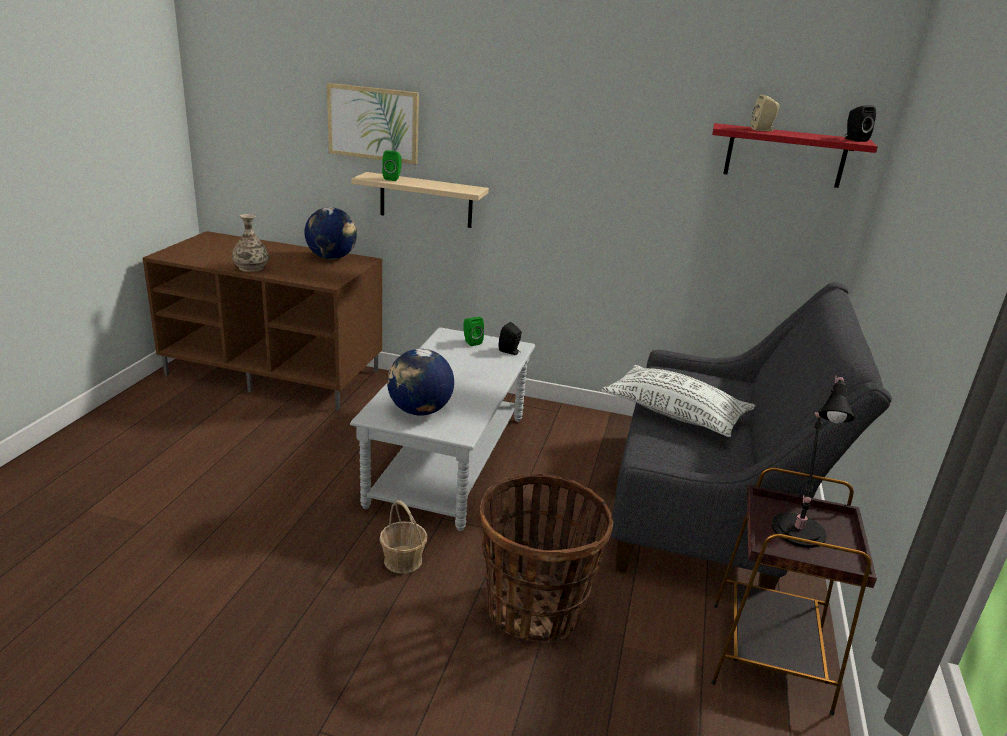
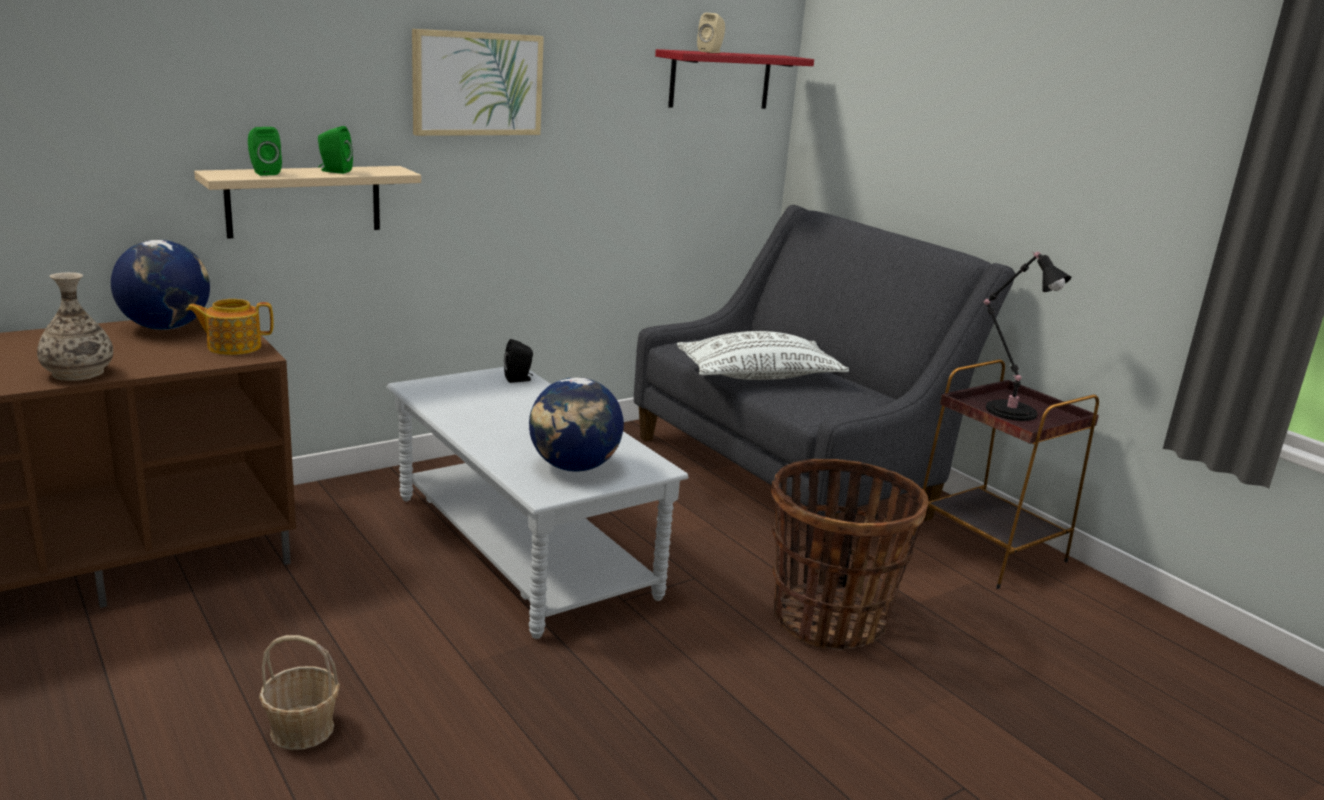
camera: 50 degrees left, 5 degrees down
(333, 276) = (233, 346): none -> teapot
(373, 123) = (201, 87): picture -> picture (477, 84)
(403, 561) = (667, 657): basket -> basket (302, 729)
(471, 342) = (460, 385): green speaker -> green speaker (334, 171)
(854, 139) = (783, 56): black speaker -> none

